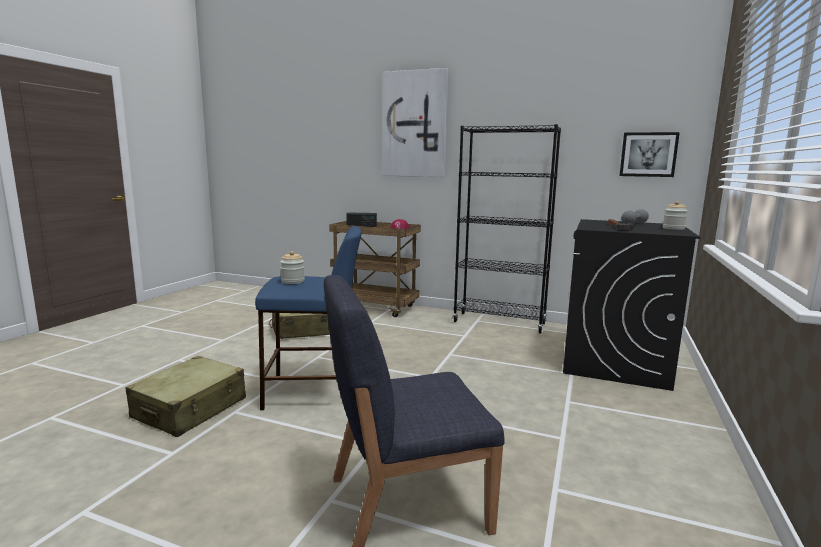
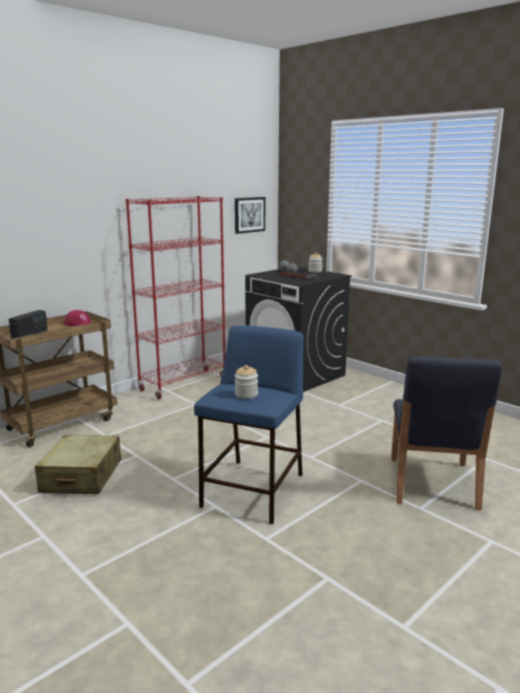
camera: 65 degrees left, 5 degrees up
(190, 409) = (241, 566): beige suitcase -> none
(415, 124) = (58, 194): picture -> none
(499, 323) = (183, 384): black bookcase -> red bookcase

